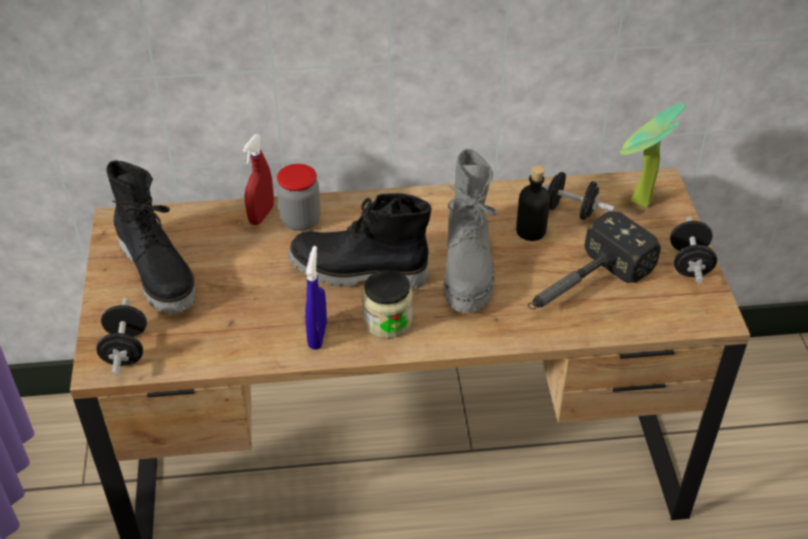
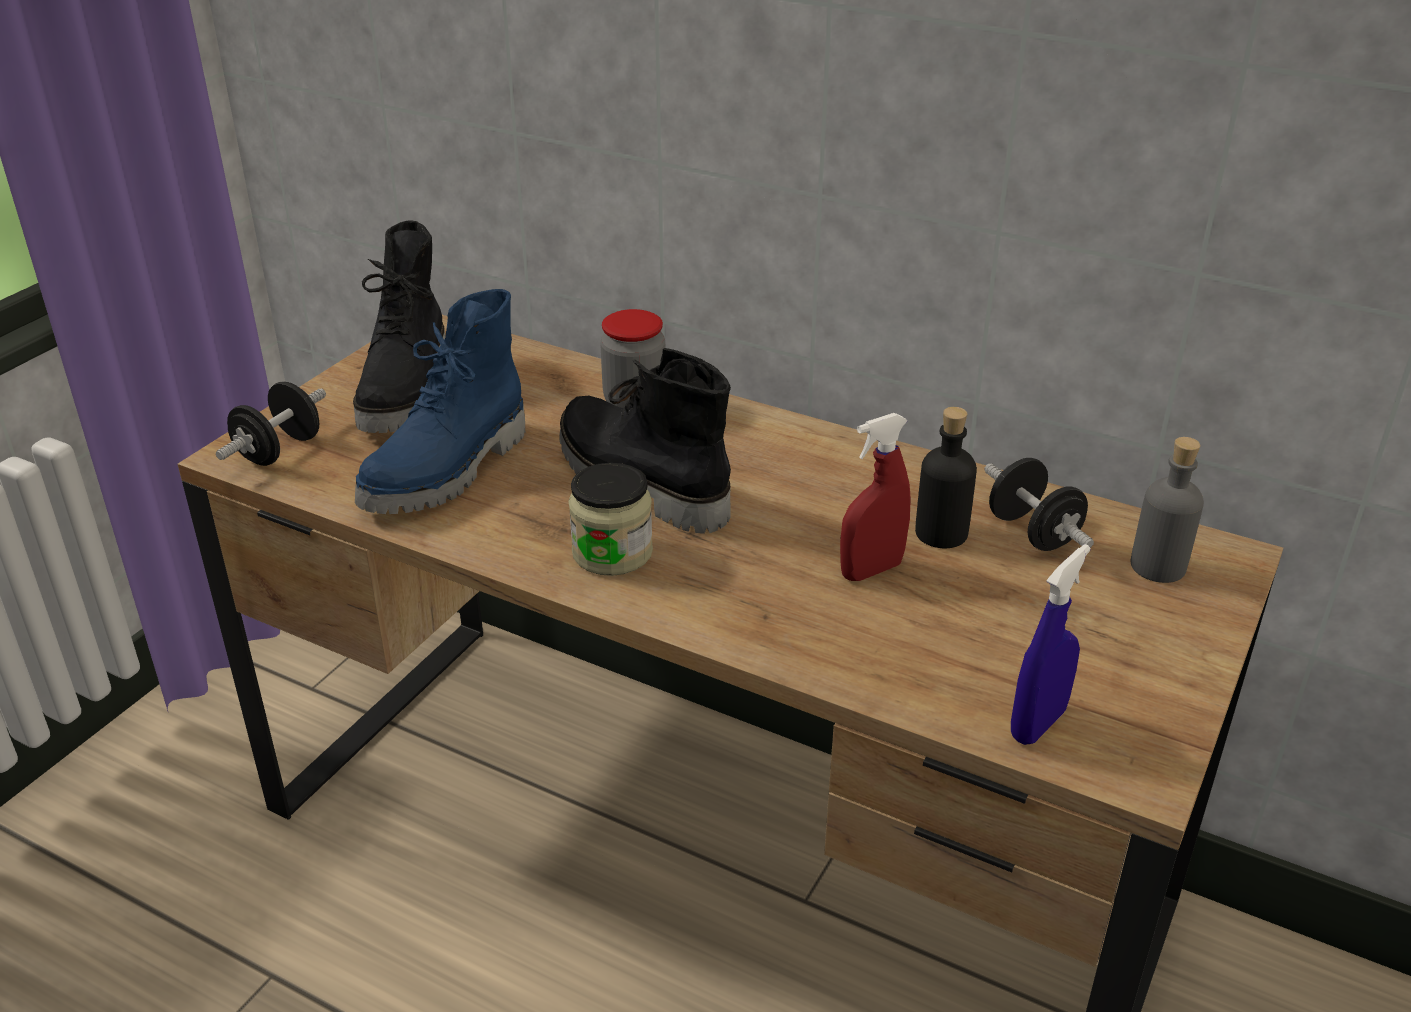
camera: 35 degrees right, 10 degrees down
(245, 315) = (449, 472): none -> blue boot
(261, 215) = (594, 380): red spray bottle -> red spray bottle (871, 570)
(317, 335) = (505, 530): blue spray bottle -> blue spray bottle (1038, 724)
(469, 269) = (795, 541): grey boot -> none
(581, 286) = (945, 632): hammer -> none
(637, 204) = (1158, 566): potted plant -> grey bottle
(689, 263) = (1169, 680): black dumbbell -> none

